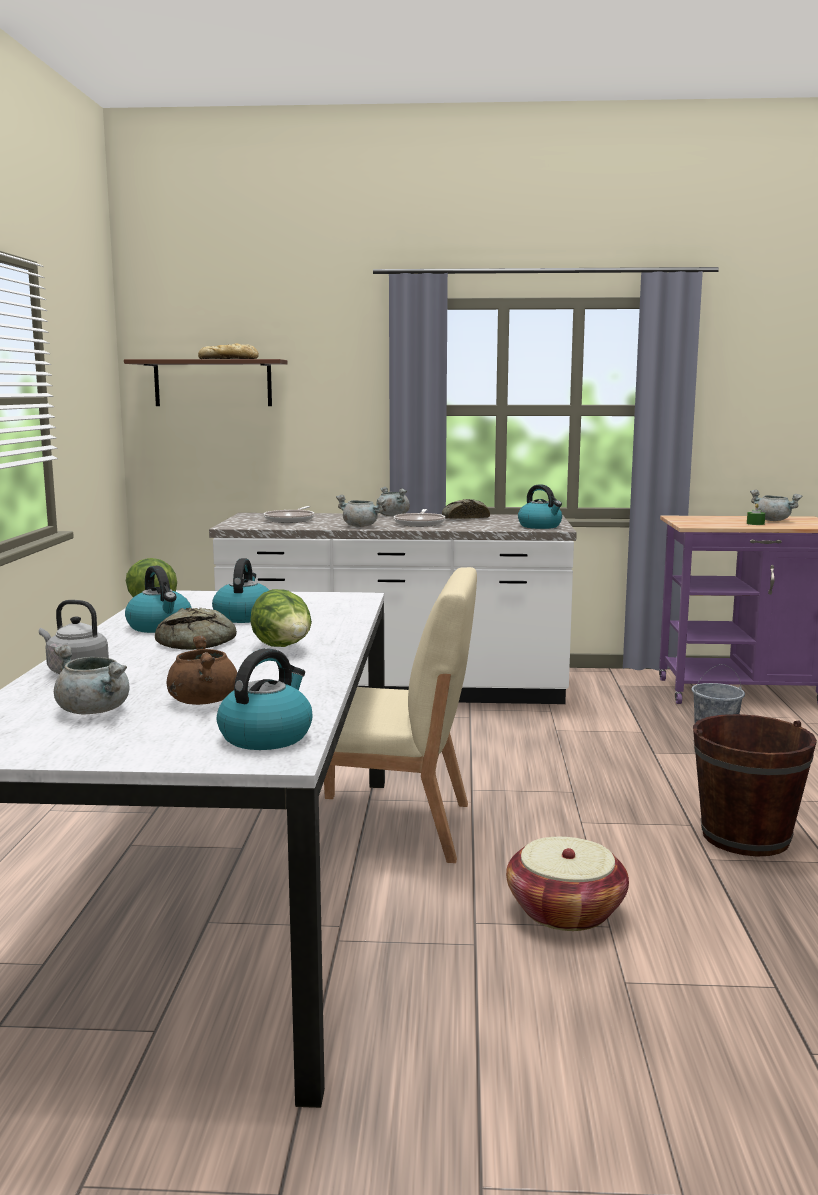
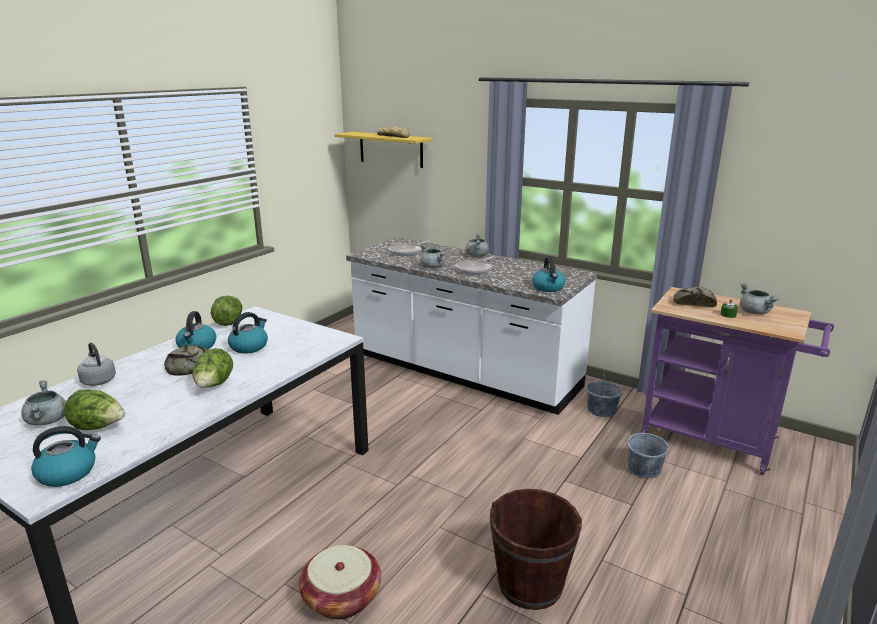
camera: 30 degrees right, 10 degrees up
(202, 701) = (99, 427): brown cooking pot -> lettuce
(213, 383) = (391, 149): brown shelf -> yellow shelf
(389, 827) = (328, 489): beige chair -> none
(463, 518) = (517, 266): bread -> bread (693, 302)
(605, 692) = (601, 410): none -> grey bucket

